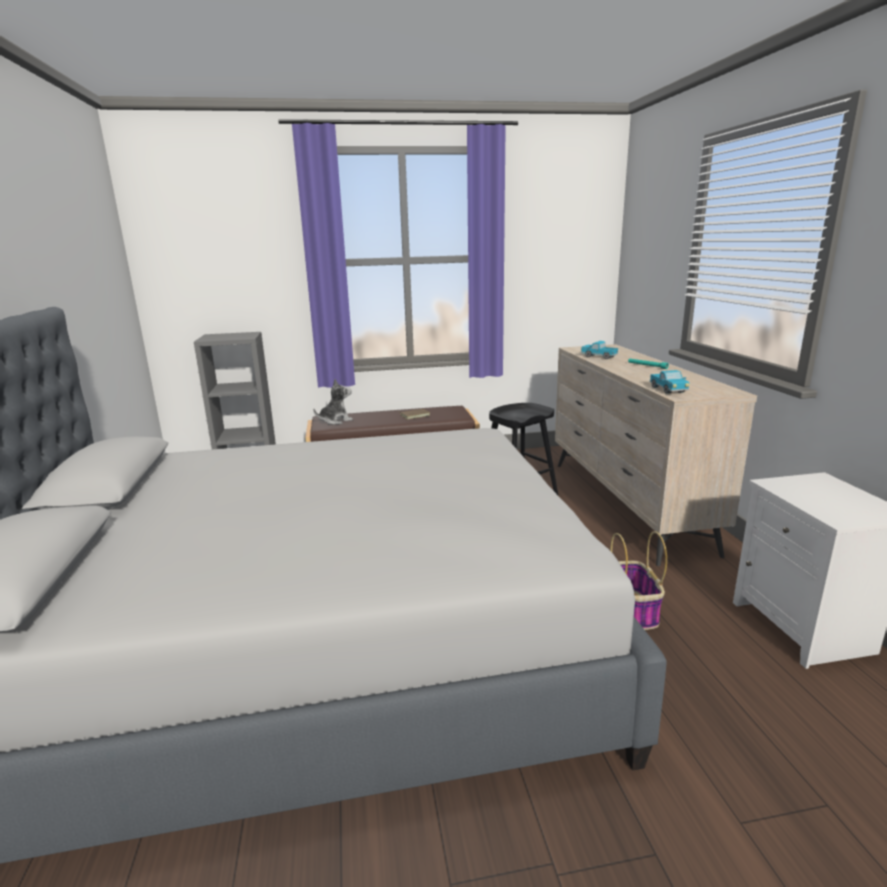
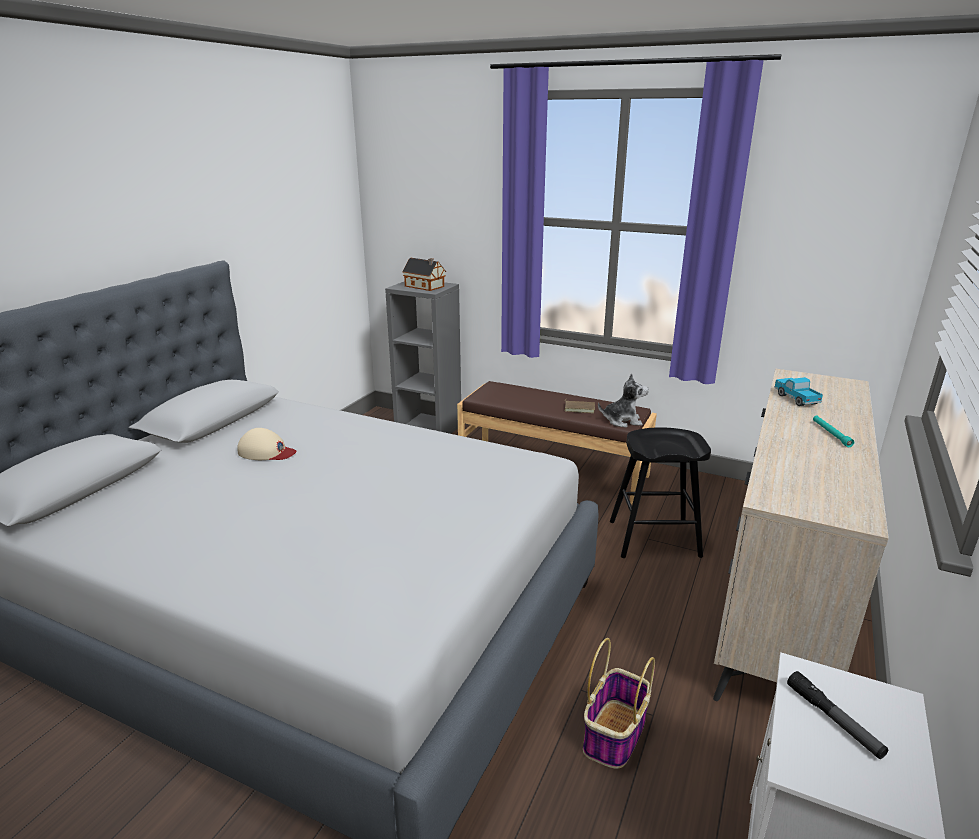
camera: 35 degrees right, 5 degrees up
(227, 488) = (266, 452): none -> beige cap
(233, 336) = (425, 286): none -> toy house
(335, 421) = (498, 393): plush toy -> plush toy (622, 421)
(668, 390) = (773, 484): toy truck -> none
(816, 495) = (833, 720): none -> flashlight

